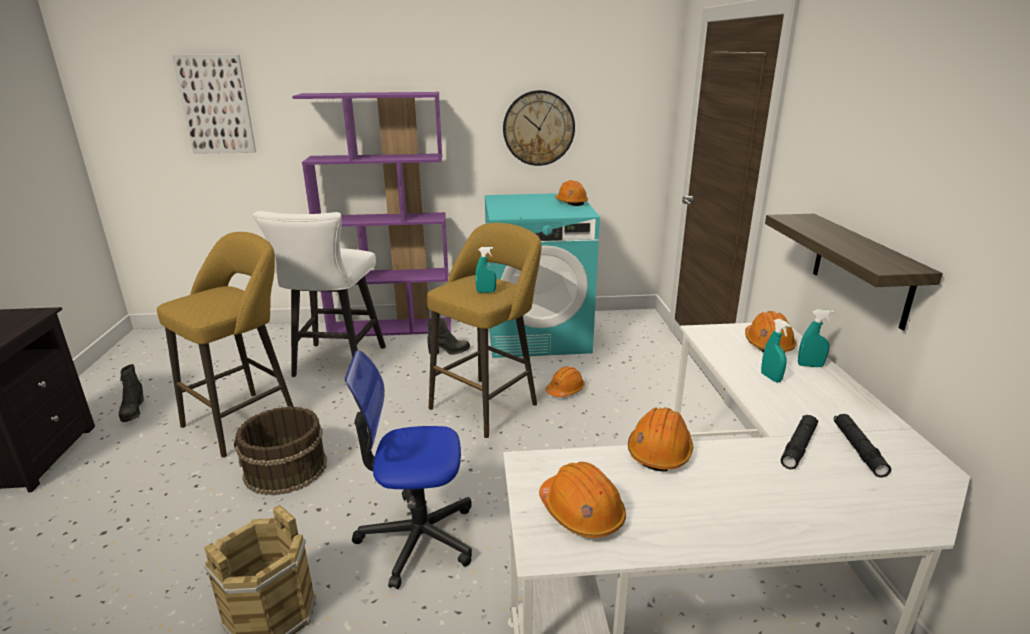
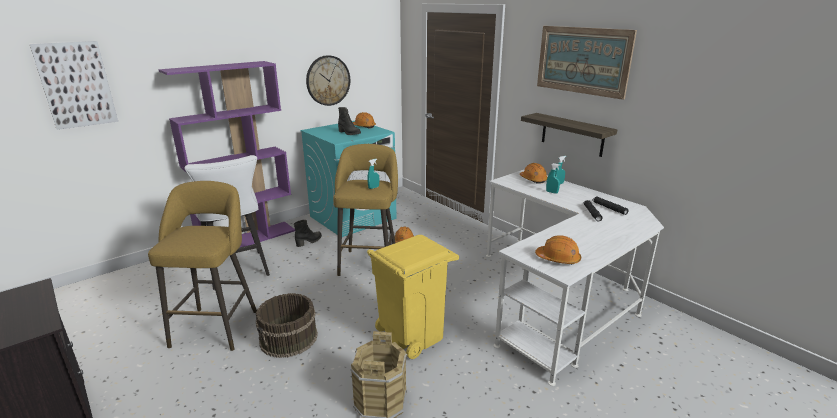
camera: 35 degrees left, 0 degrees up
(133, 411) = (104, 355): black boot -> black boot (349, 133)
(417, 537) = (412, 335): office chair -> yellow trash can
(660, 451) = (553, 230): orange hard hat -> none
(901, 105) = (582, 60): none -> picture

